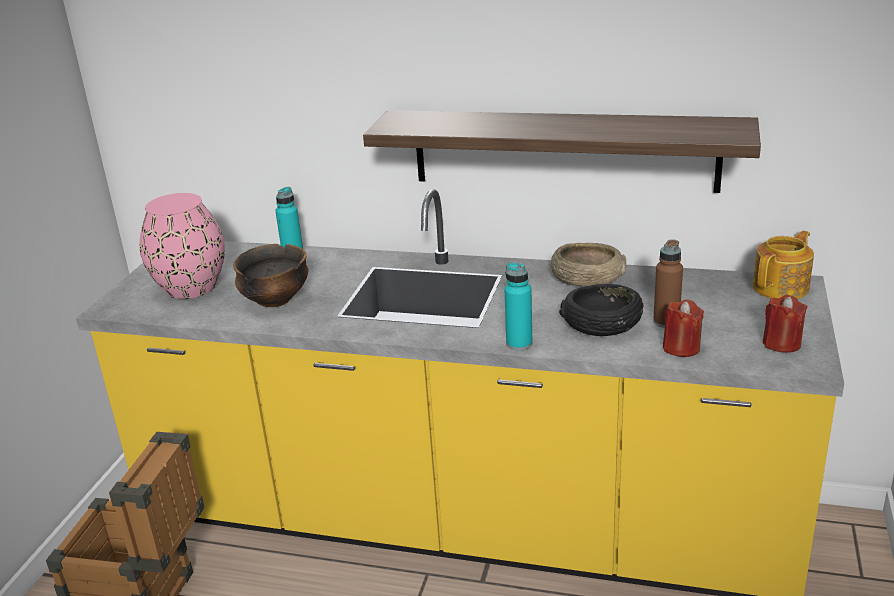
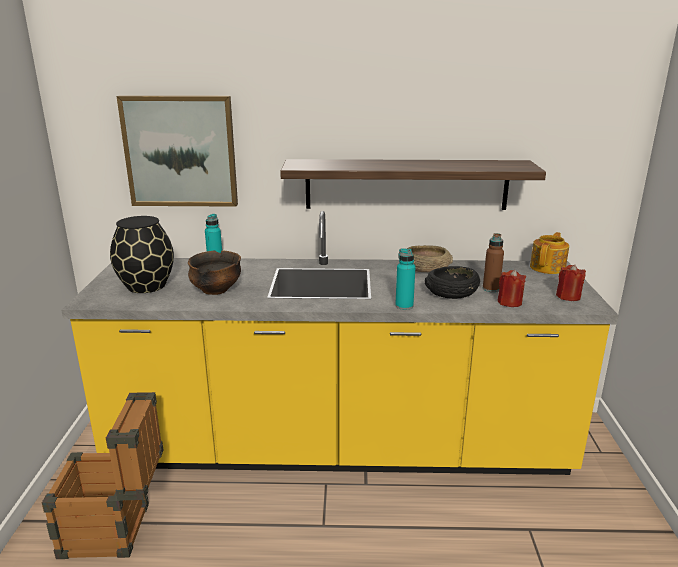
camera: 15 degrees left, 5 degrees down
(190, 288) = (146, 286): pink vase -> black vase
(245, 97) = (180, 151): none -> picture

